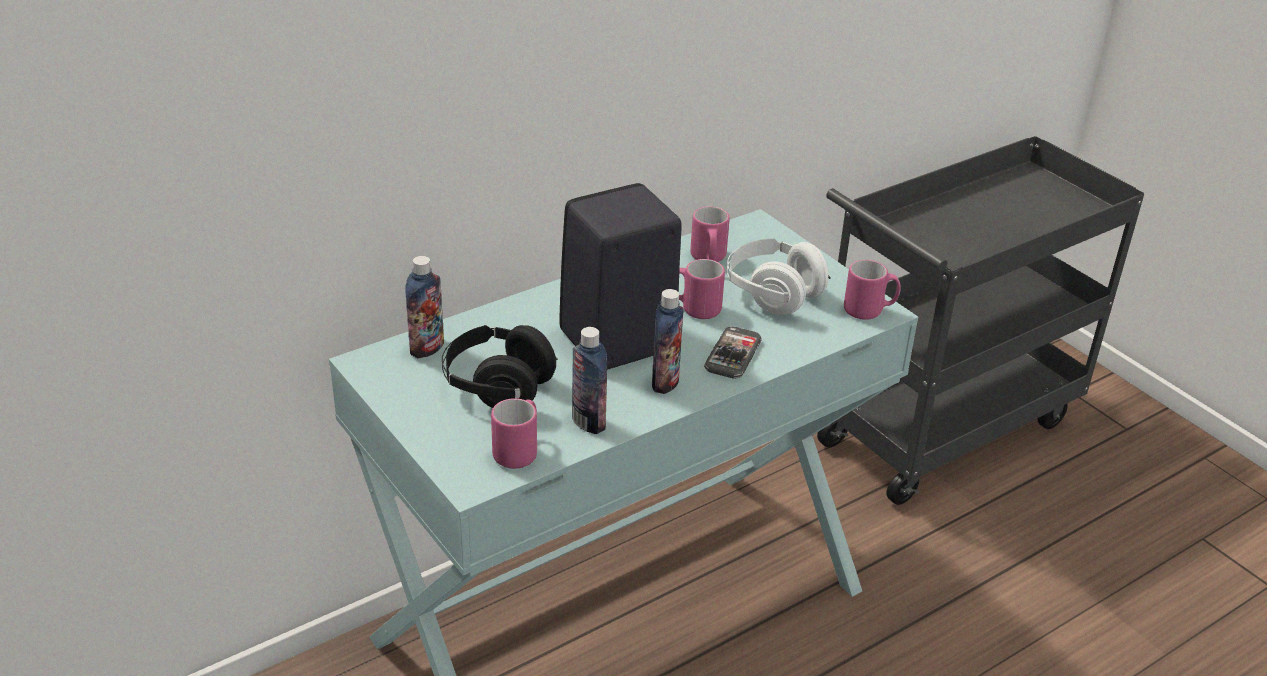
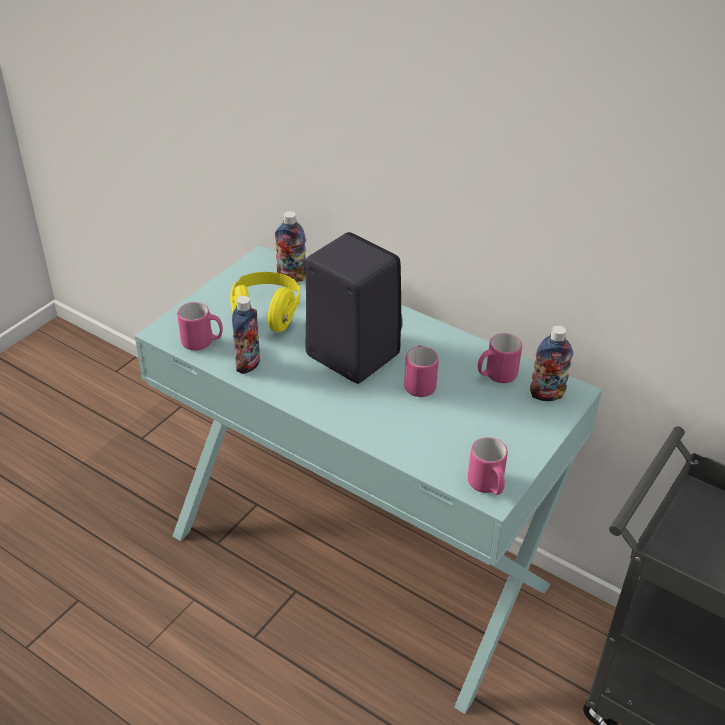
camera: 70 degrees right, 5 degrees up
(497, 387) = (265, 316): black headphones -> yellow headphones
(665, 382) = (314, 389): bottle -> bottle (546, 394)
(733, 355) = (370, 417): phone -> none
(773, 294) = (471, 422): white headphones -> none

